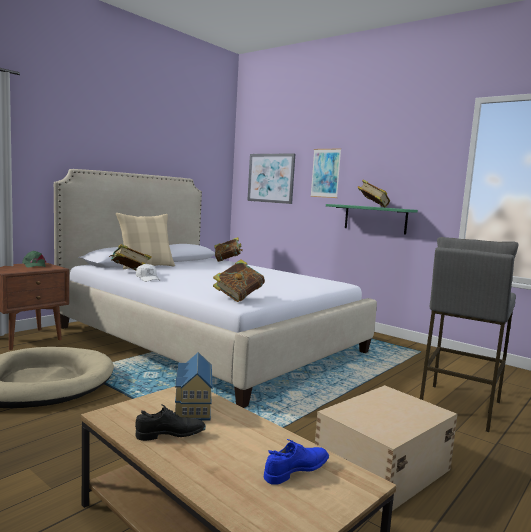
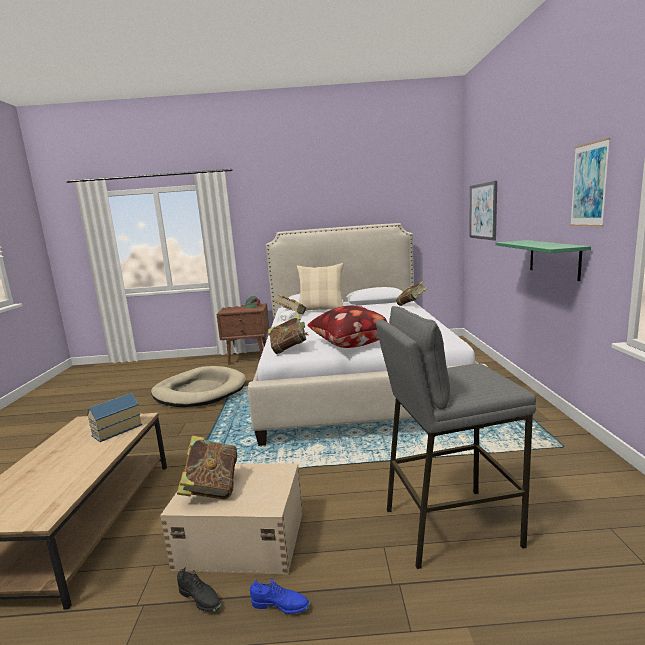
camera: 50 degrees right, 5 degrees up
(170, 435) = (68, 443): black shoe -> black shoe (200, 599)
(279, 291) = (349, 346): none -> pillow
(296, 471) = (45, 491): blue shoe -> blue shoe (280, 605)
(325, 173) = (517, 201): picture -> picture (589, 185)
(372, 206) = (535, 244): book -> book (211, 489)

